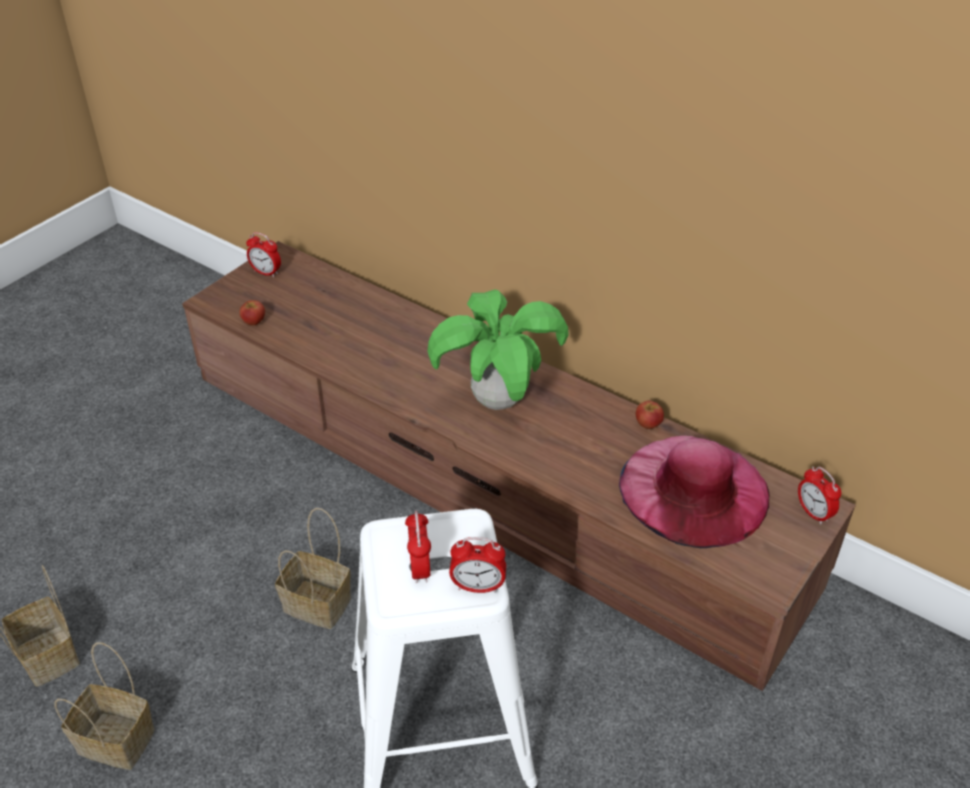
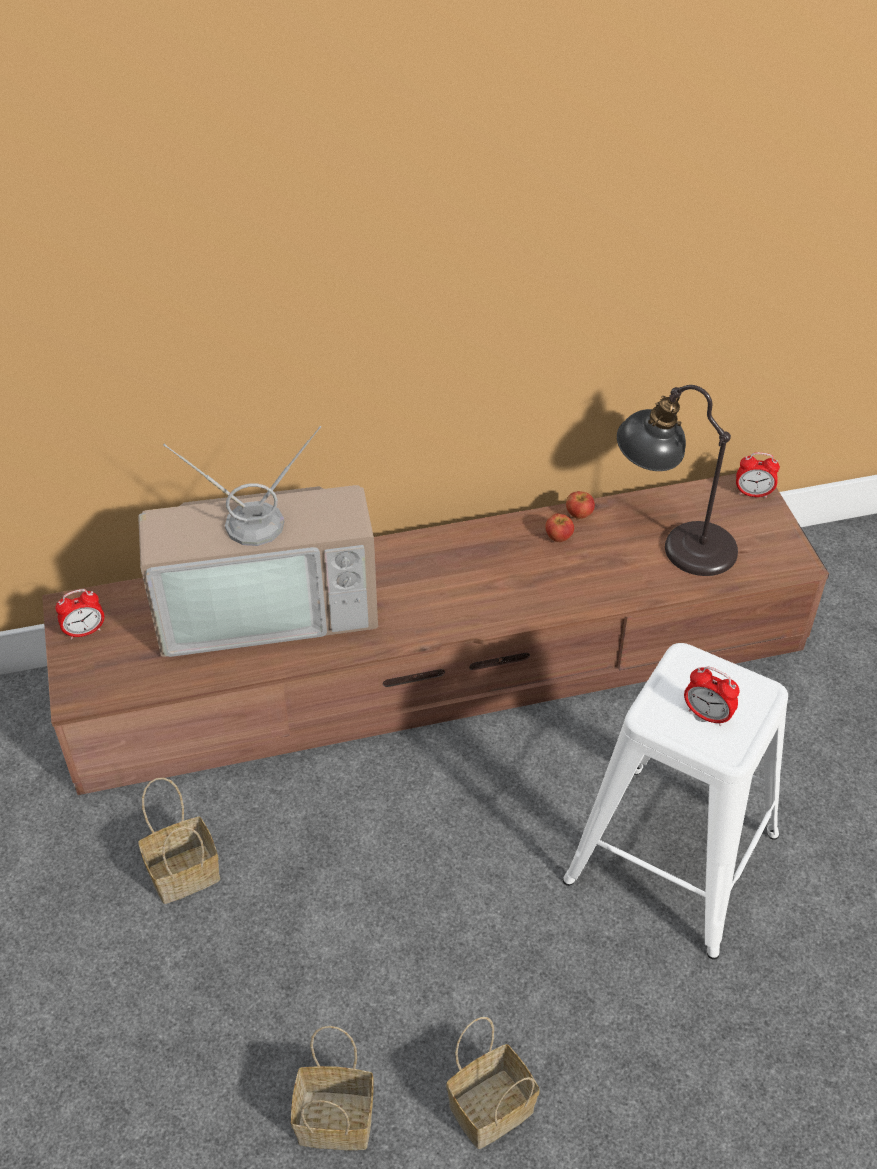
camera: 50 degrees left, 5 degrees up
(254, 322) = (154, 682): apple -> apple (558, 537)
(319, 604) = (475, 866): basket -> basket (186, 872)
(371, 329) = (268, 605): none -> television
(478, 587) = (757, 692): alarm clock -> none
(498, 400) = (457, 581): potted plant -> none
(694, 490) = (671, 536): pink hat -> grey table lamp

